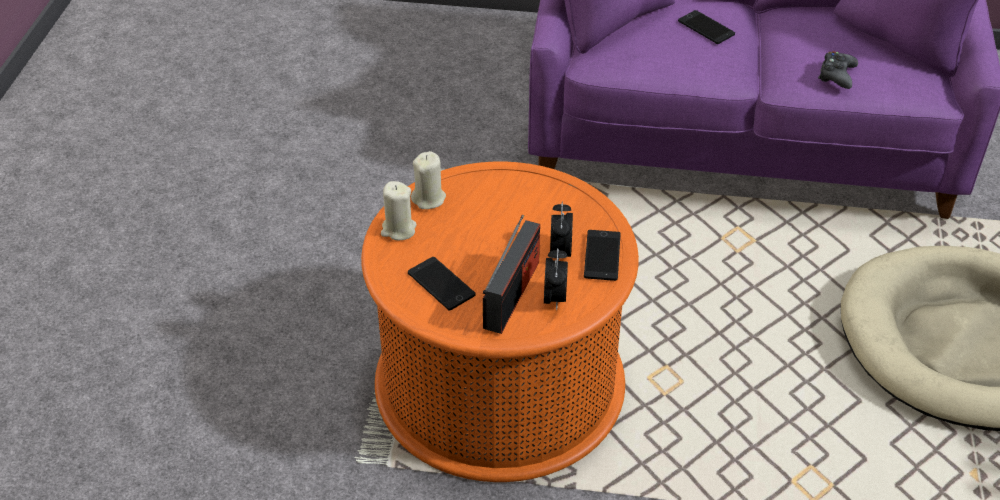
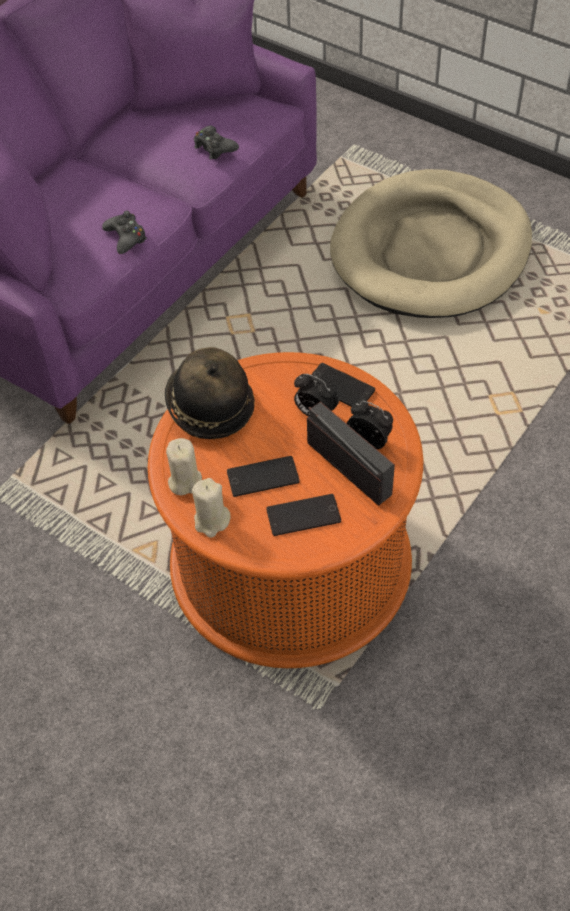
camera: 60 degrees left, 10 degrees up
(517, 183) = (209, 407): none -> hat
(675, 68) = (126, 237): none -> black game controller
(706, 28) = (88, 193): phone -> phone (263, 477)

